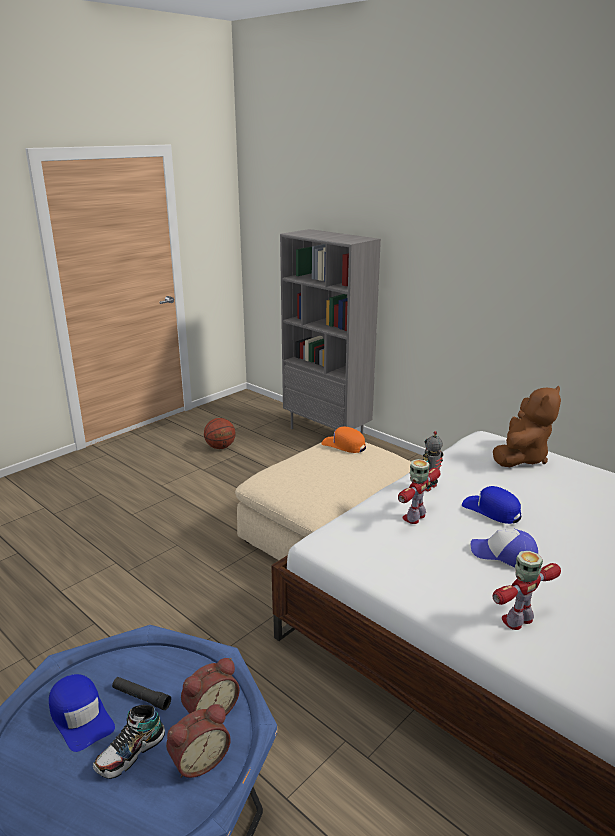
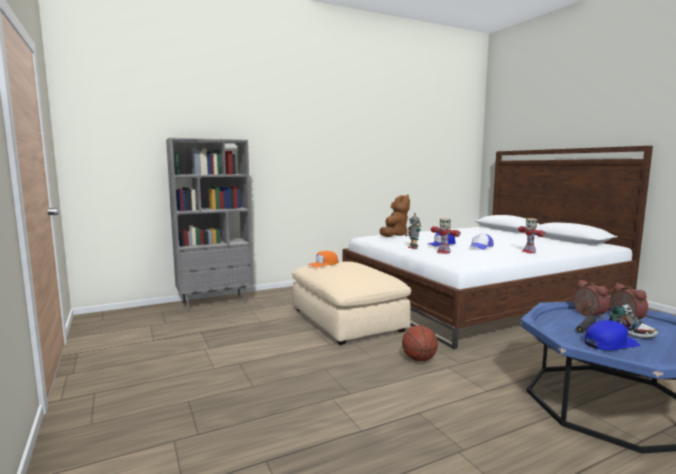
camera: 70 degrees left, 15 degrees down
(220, 447) = (177, 337): basketball -> basketball (419, 359)
(521, 458) = (394, 235): brown plush toy -> brown plush toy turned 60 degrees clockwise

